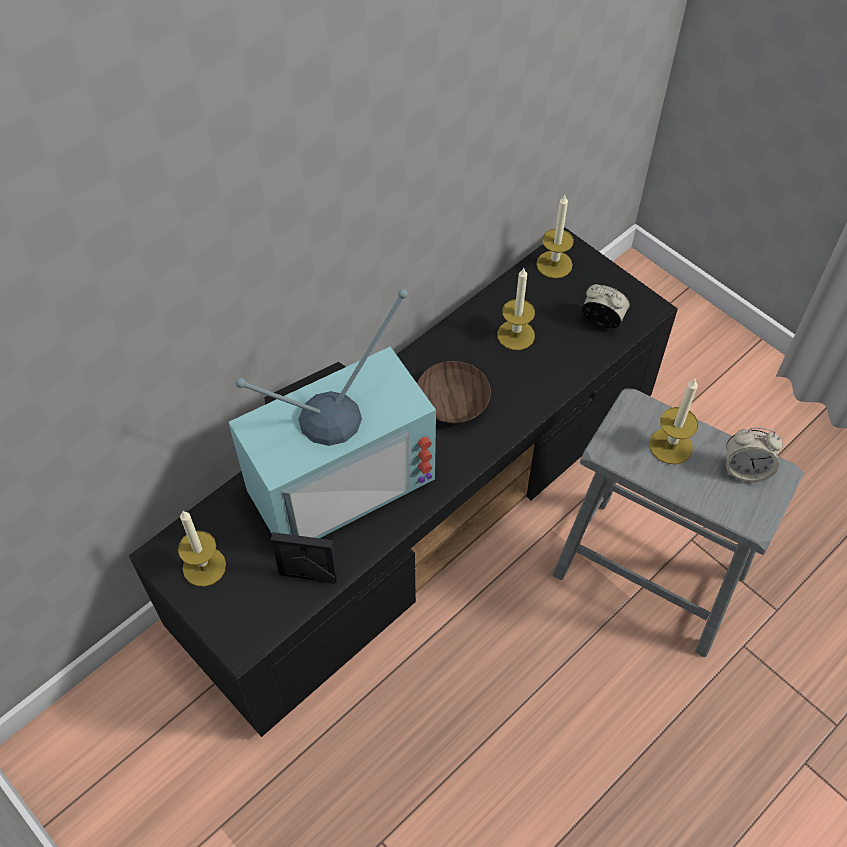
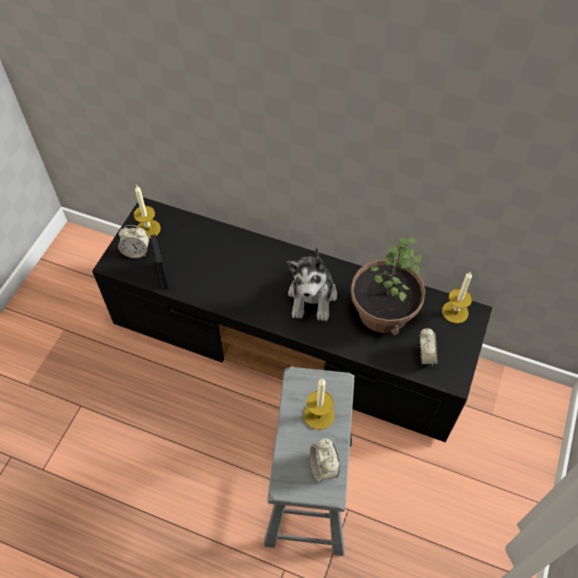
camera: 65 degrees right, 0 degrees up
(240, 599) = (136, 251): none -> alarm clock
(339, 476) = (231, 263): television -> none
(452, 400) = (312, 296): brown bowl -> plush toy
(516, 335) = (382, 311): candle -> potted plant

